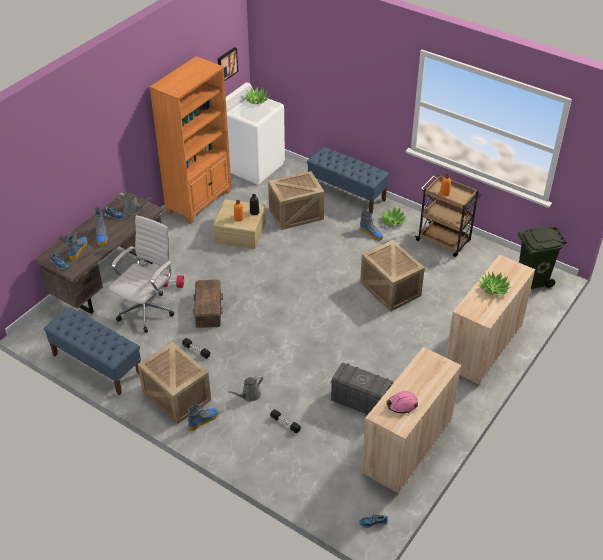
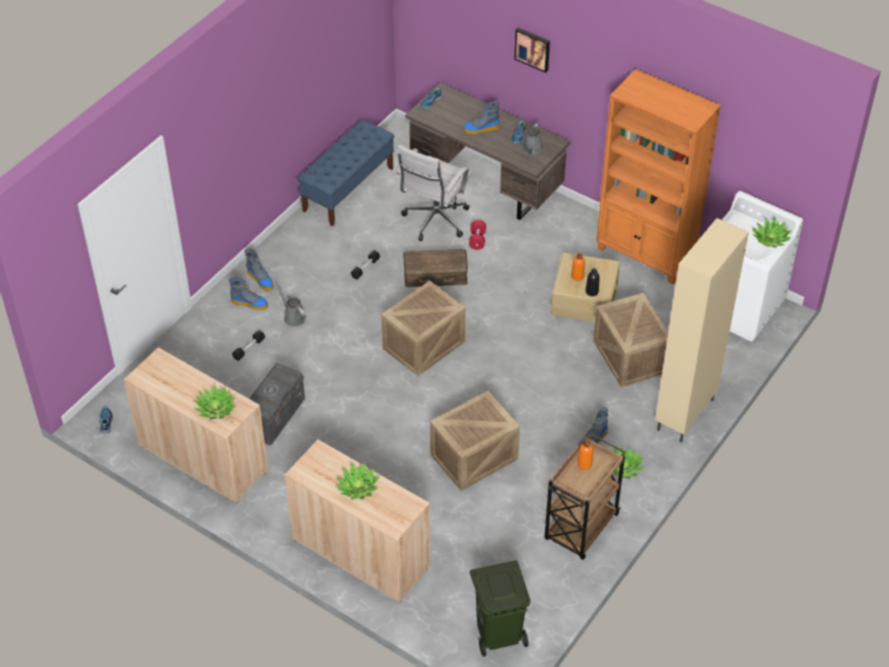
camera: 90 degrees right, 5 degrees up
(78, 250) = (455, 113): boot -> boot (250, 303)
(147, 310) = (434, 221): white office chair -> white office chair turned 90 degrees clockwise
(175, 396) = (297, 255): crate -> crate (424, 344)
(226, 64) = (778, 166): picture -> picture (533, 49)
(347, 194) = (684, 415): blue bench -> beige cabinet
(402, 405) = (171, 379): pink hard hat -> none
(431, 373) = (216, 408): none -> potted plant

